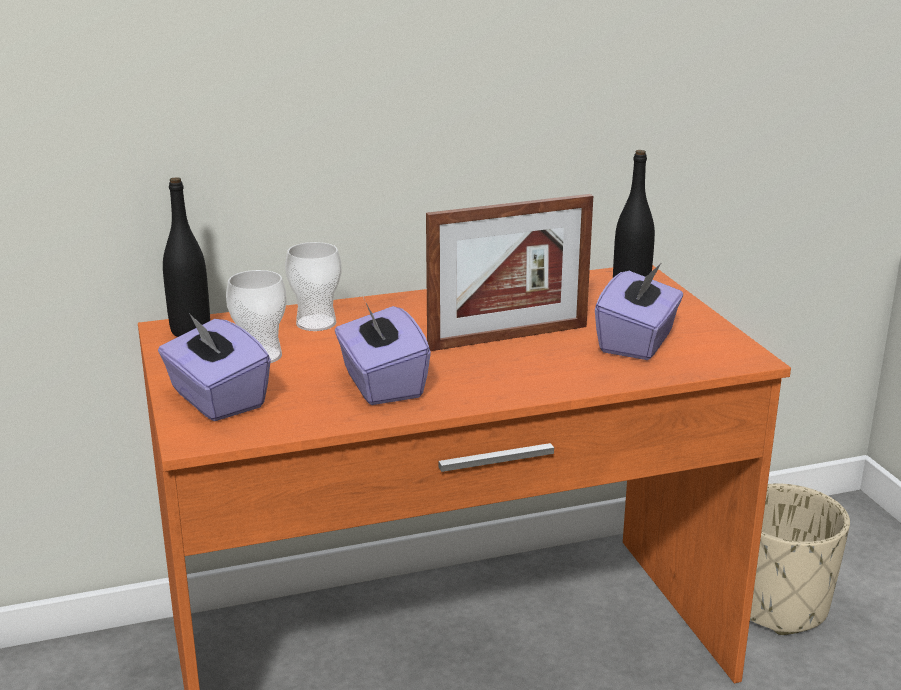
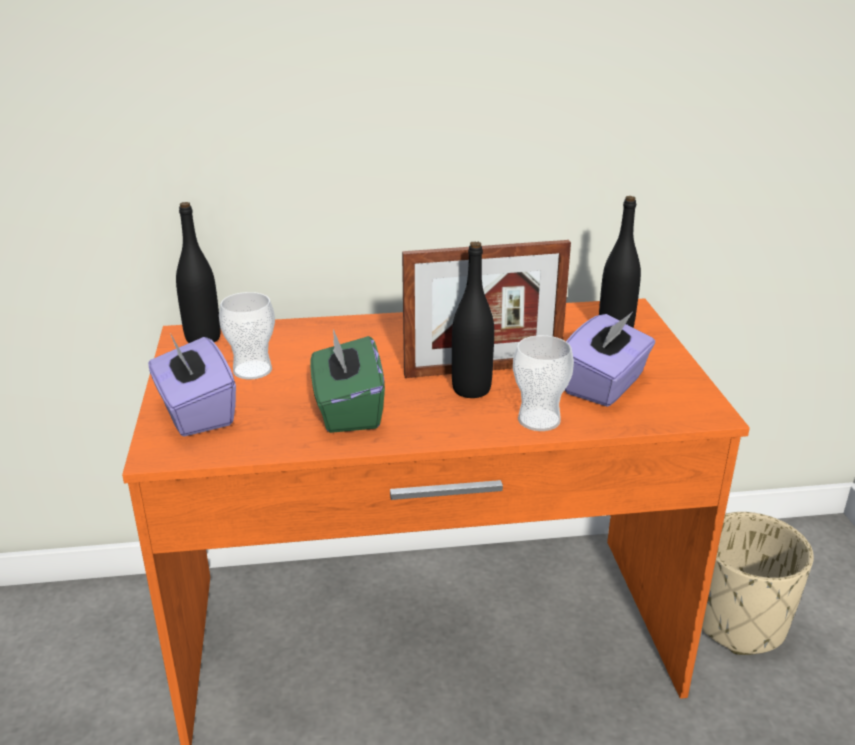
camera: 10 degrees right, 5 degrees up
(316, 323) = (314, 339): cup -> cup (539, 420)
(381, 384) = (348, 410): purple tissue box -> green tissue box
(503, 356) = (471, 389): none -> black bottle

